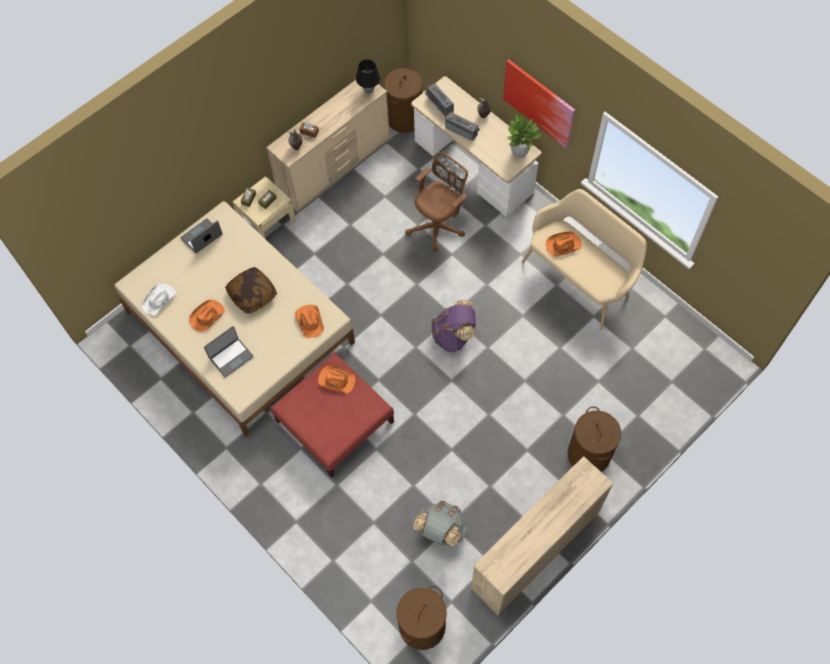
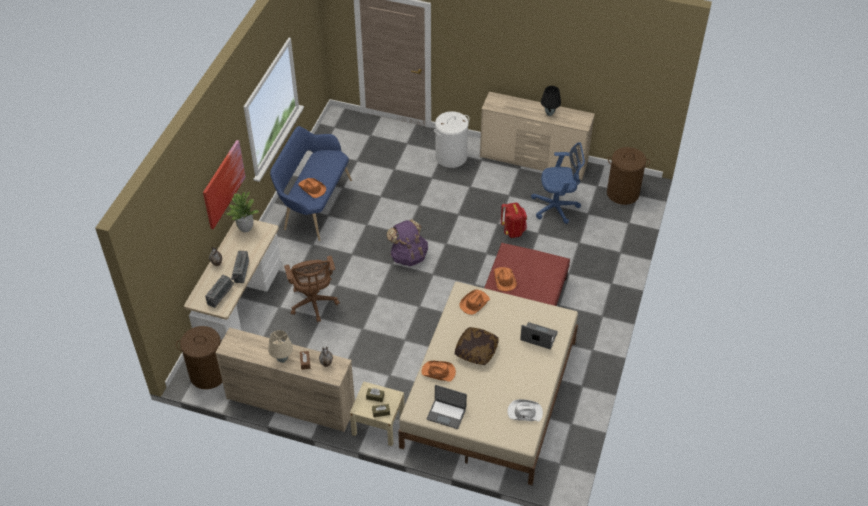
camera: 120 degrees left, 15 degrees down
(206, 316) = (516, 371): orange hat -> orange hat (438, 372)
(324, 117) = (282, 359): none -> beige table lamp
(369, 90) = (235, 340): black table lamp -> black table lamp (549, 113)
(431, 460) = (513, 231): none -> red backpack
(438, 226) = (314, 303): brown office chair -> brown office chair turned 120 degrees counterclockwise
(441, 530) = (557, 207): grey backpack -> blue office chair
(579, 278) = (314, 205): beige bench -> blue bench
(589, 454) = (451, 157): brown laundry basket -> white laundry basket

